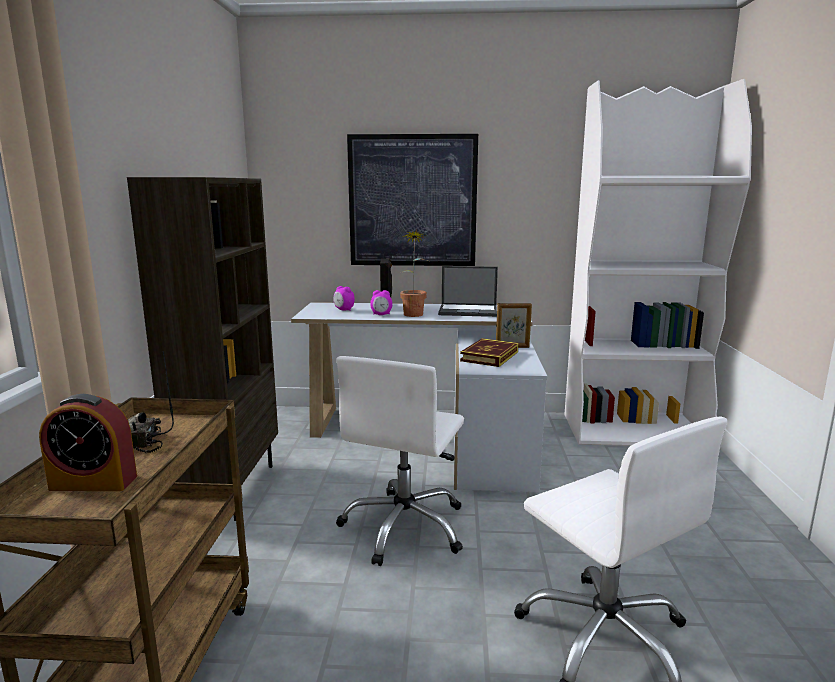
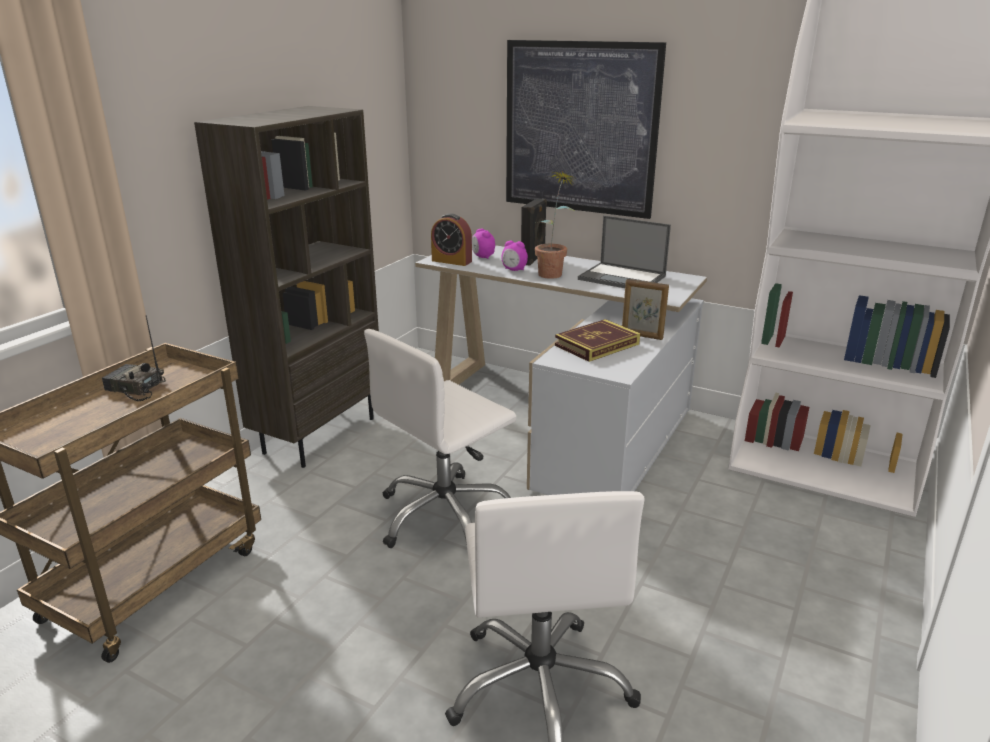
camera: 25 degrees right, 10 degrees up
(93, 482) = (77, 420): alarm clock -> alarm clock (451, 261)

